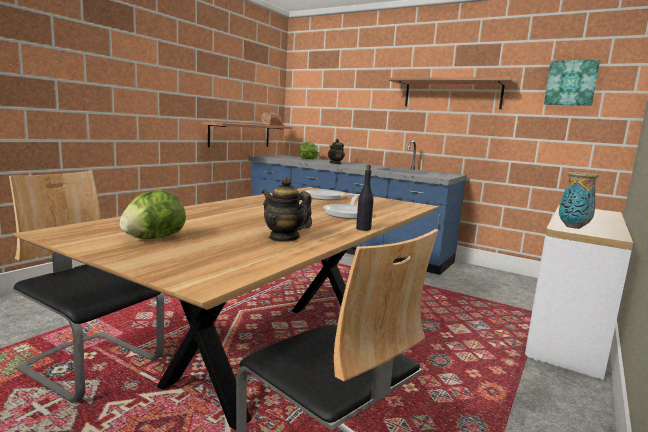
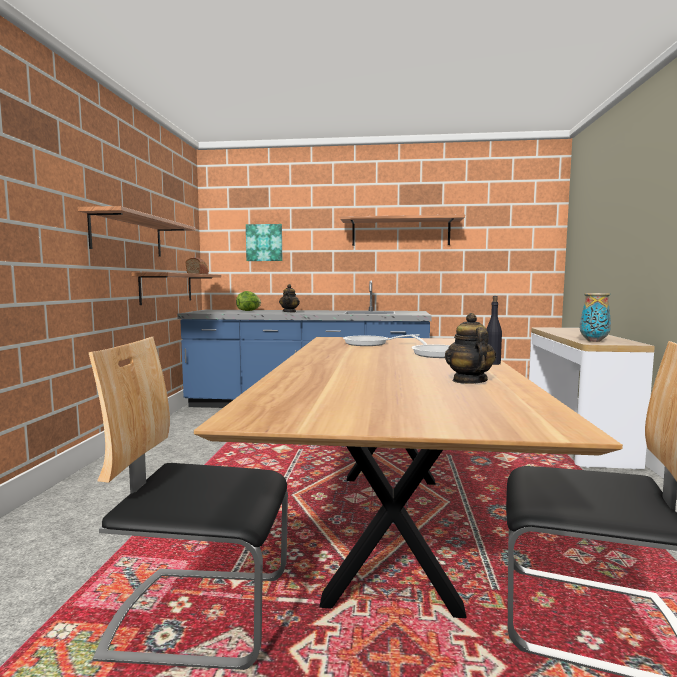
camera: 25 degrees left, 5 degrees down
(153, 238) = (368, 403): lettuce -> none
(199, 93) = (128, 236): none -> shelf
(284, 238) = (469, 381): teapot -> teapot turned 75 degrees clockwise
(571, 83) = (507, 219): picture -> picture (264, 242)

